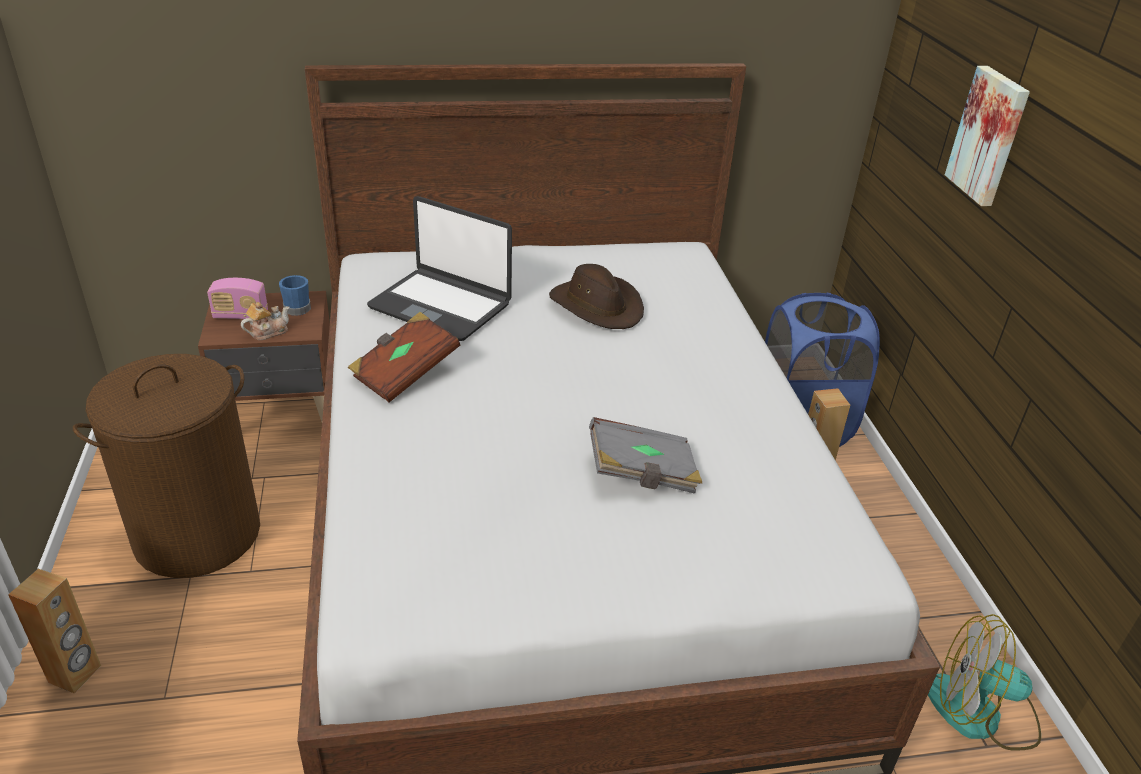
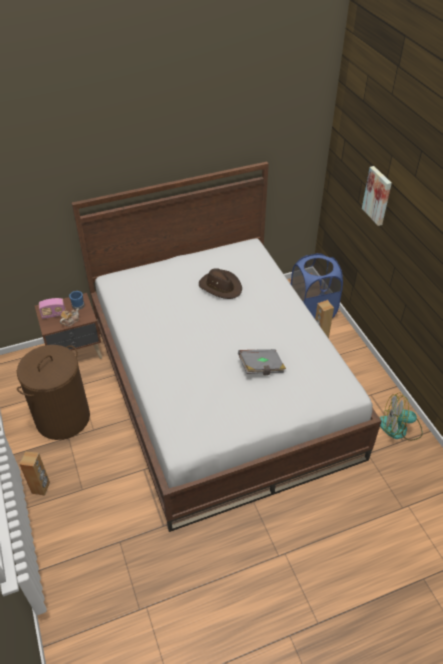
camera: 10 degrees left, 10 degrees up
(404, 373) = (150, 339): brown book -> none
(441, 305) = (152, 299): laptop -> none

